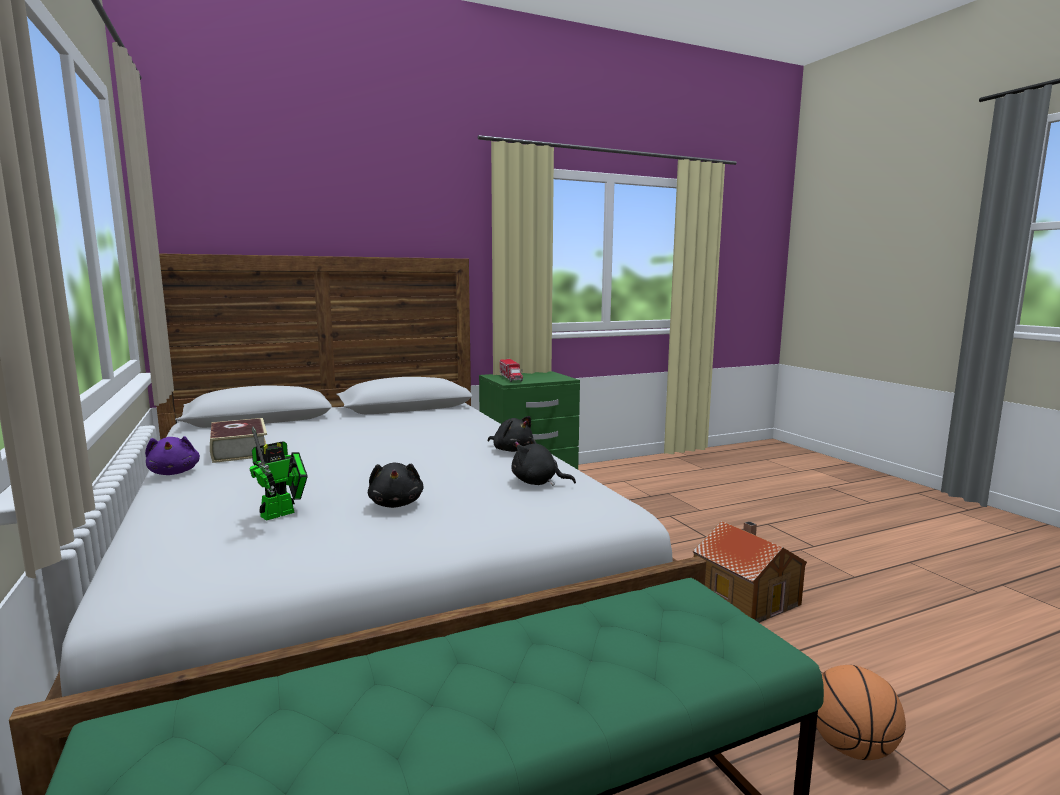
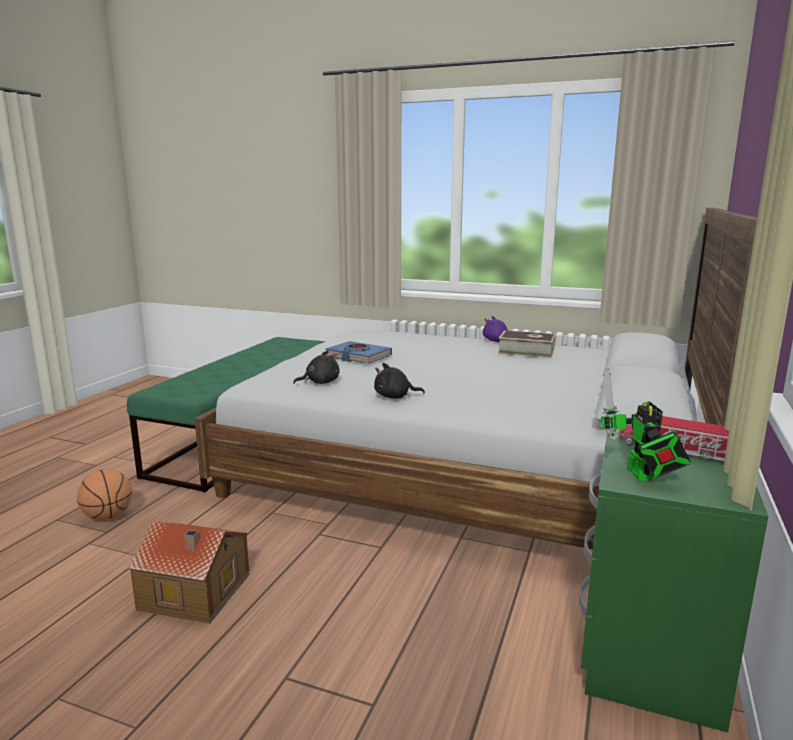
camera: 135 degrees right, 5 degrees up
(282, 513) = (383, 341): toy robot -> toy robot (641, 476)
(396, 504) = (358, 357): black plush toy -> blue book

